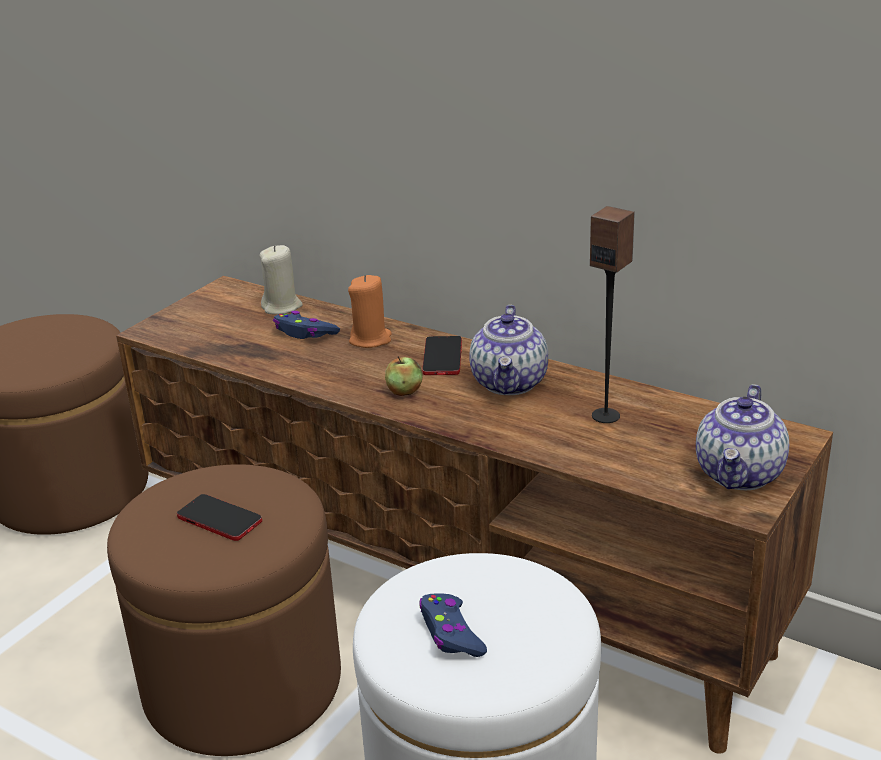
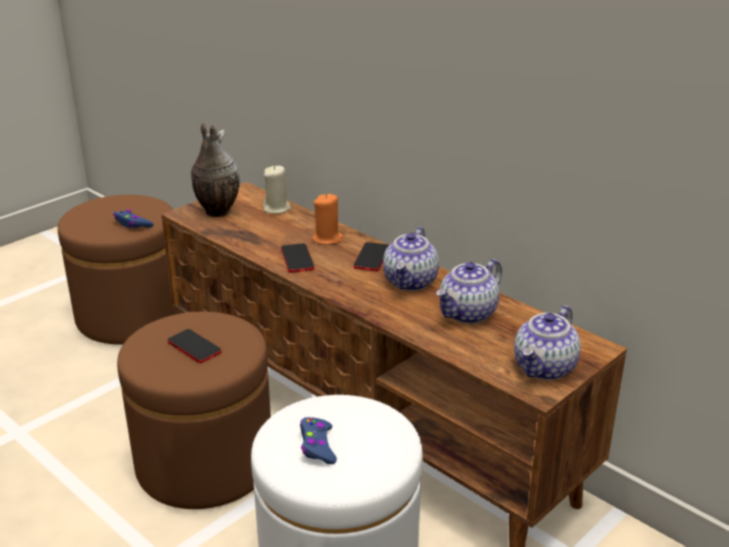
camera: 10 degrees right, 0 degrees up
(196, 322) = (216, 212): none -> vase
(305, 333) = (285, 229): blue game controller -> blue game controller (132, 224)
(339, 372) = (297, 259): none -> phone
(404, 391) = (336, 278): apple -> none
(606, 415) = (468, 314): speaker -> teapot

